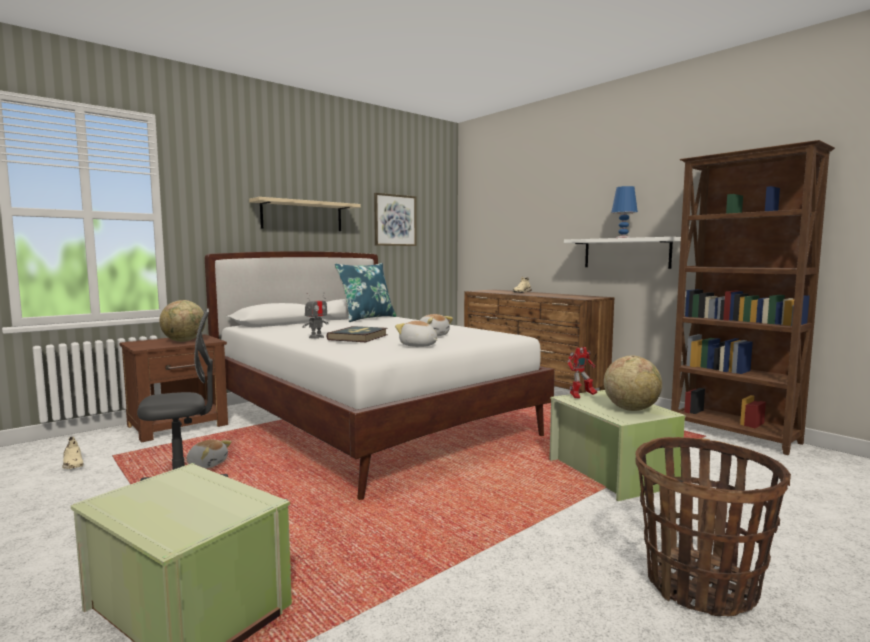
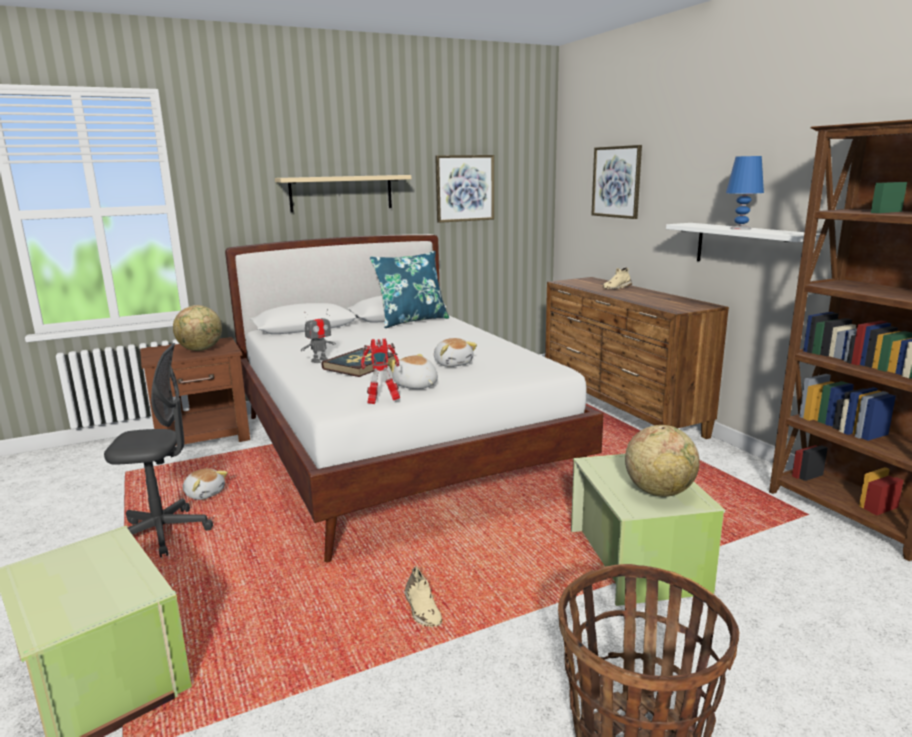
camera: 15 degrees right, 10 degrees up
(73, 464) = (88, 479): beige shoe -> beige shoe (422, 609)
(513, 216) = (616, 182): none -> picture
(581, 396) = (612, 461): toy robot -> toy robot (382, 401)

